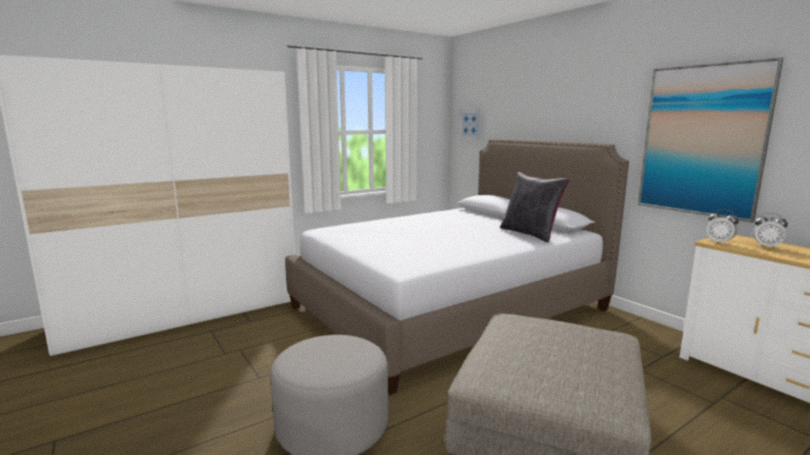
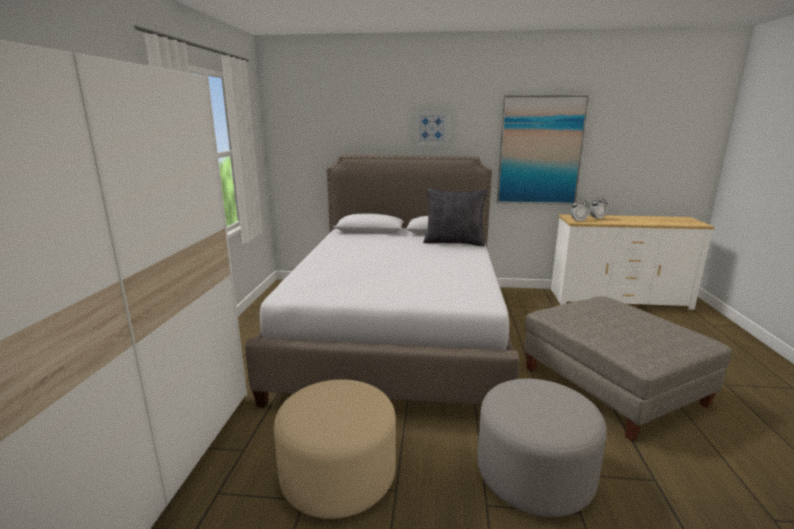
camera: 50 degrees left, 5 degrees up
(254, 354) = (338, 476): none -> beige ottoman
(471, 124) = (301, 140): picture -> picture (431, 127)

